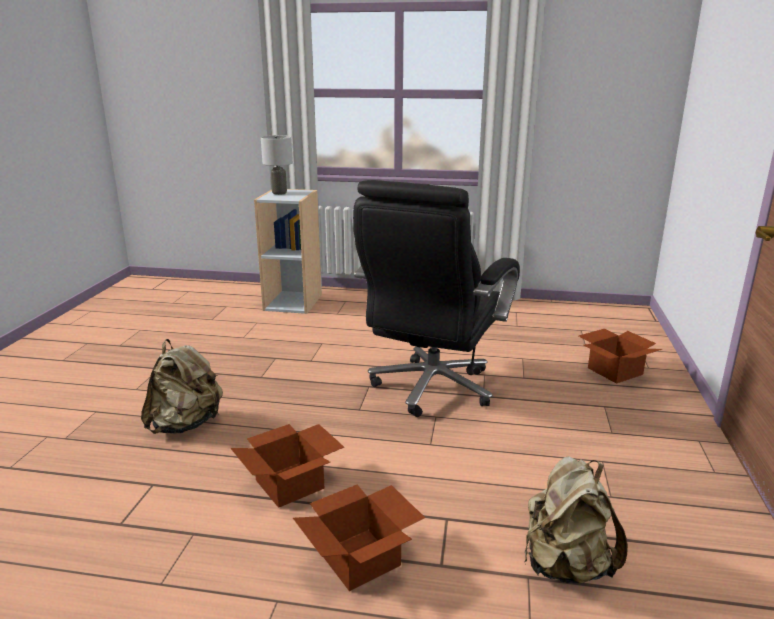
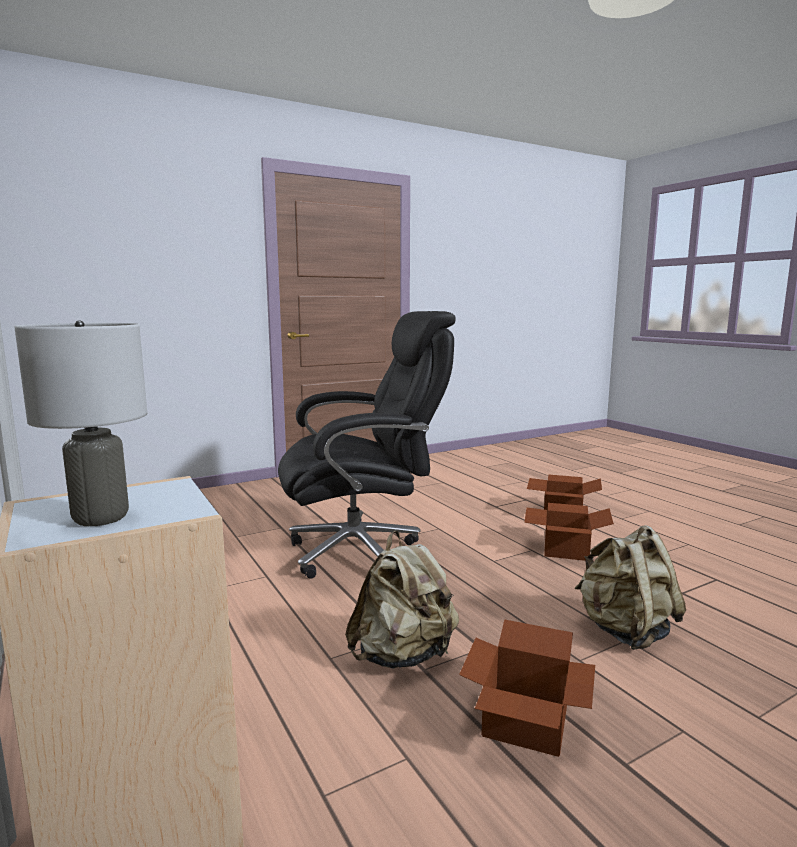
camera: 130 degrees left, 10 degrees down
(565, 565) = (474, 483): beige backpack -> beige backpack (403, 656)
(614, 370) = (225, 505): cardboard box -> cardboard box (523, 723)

